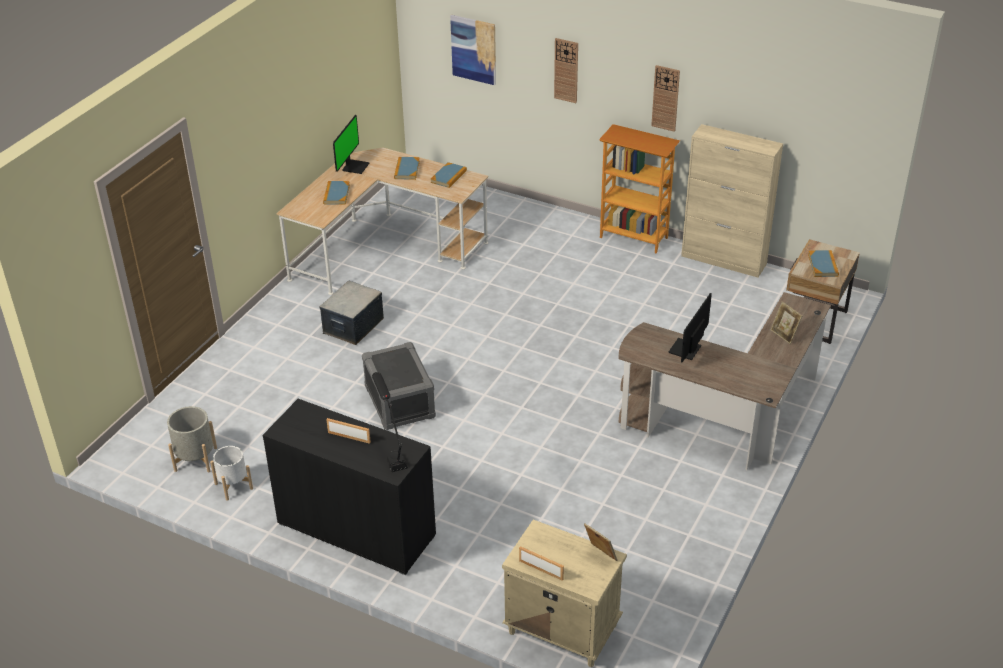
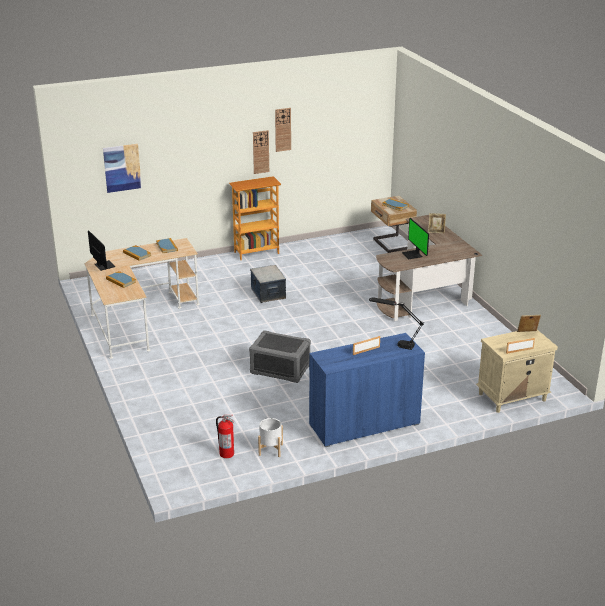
camera: 50 degrees left, 10 degrees down
(195, 459) = (226, 453): grey planter -> fire extinguisher
(353, 326) = (190, 356): storage box -> storage box (268, 293)
(356, 529) = (364, 424): black cabinet -> blue cabinet
(566, 70) = (192, 158): wall clock -> wall clock (283, 129)
(724, 260) = (313, 242): beige cabinet -> none

